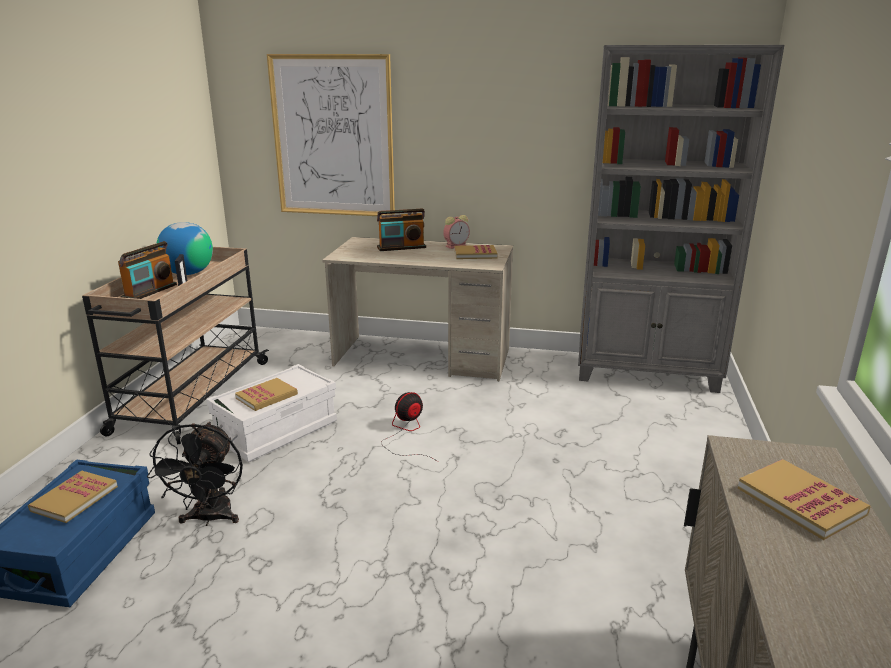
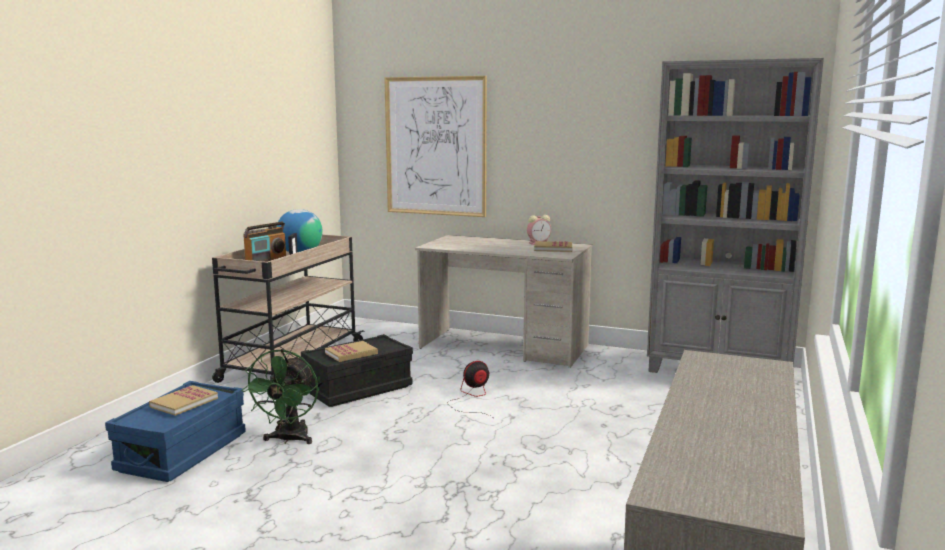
camera: 10 degrees right, 10 degrees down
(210, 518) = (289, 439): black fan -> green fan
(277, 431) = (358, 389): white storage box -> black storage box
(401, 247) = (488, 242): radio -> none
(800, 501) = (735, 384): book -> none

